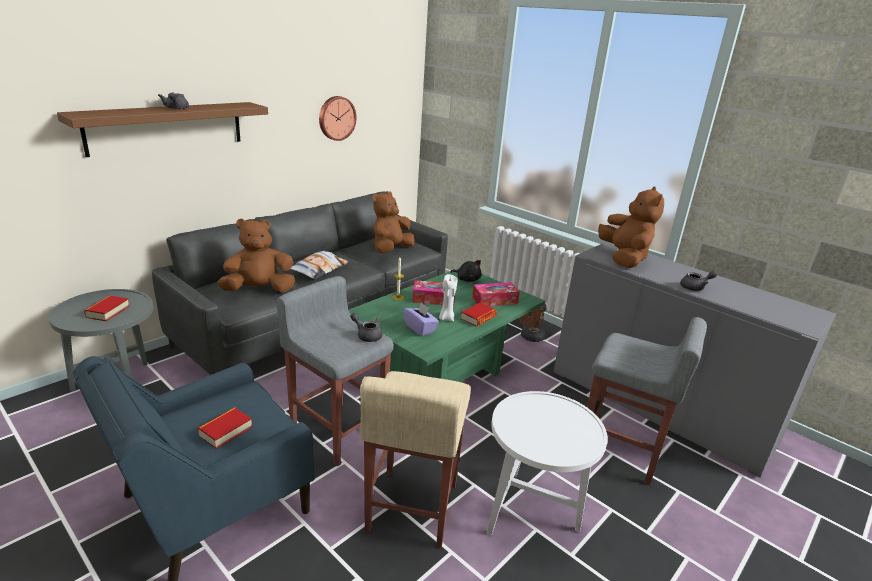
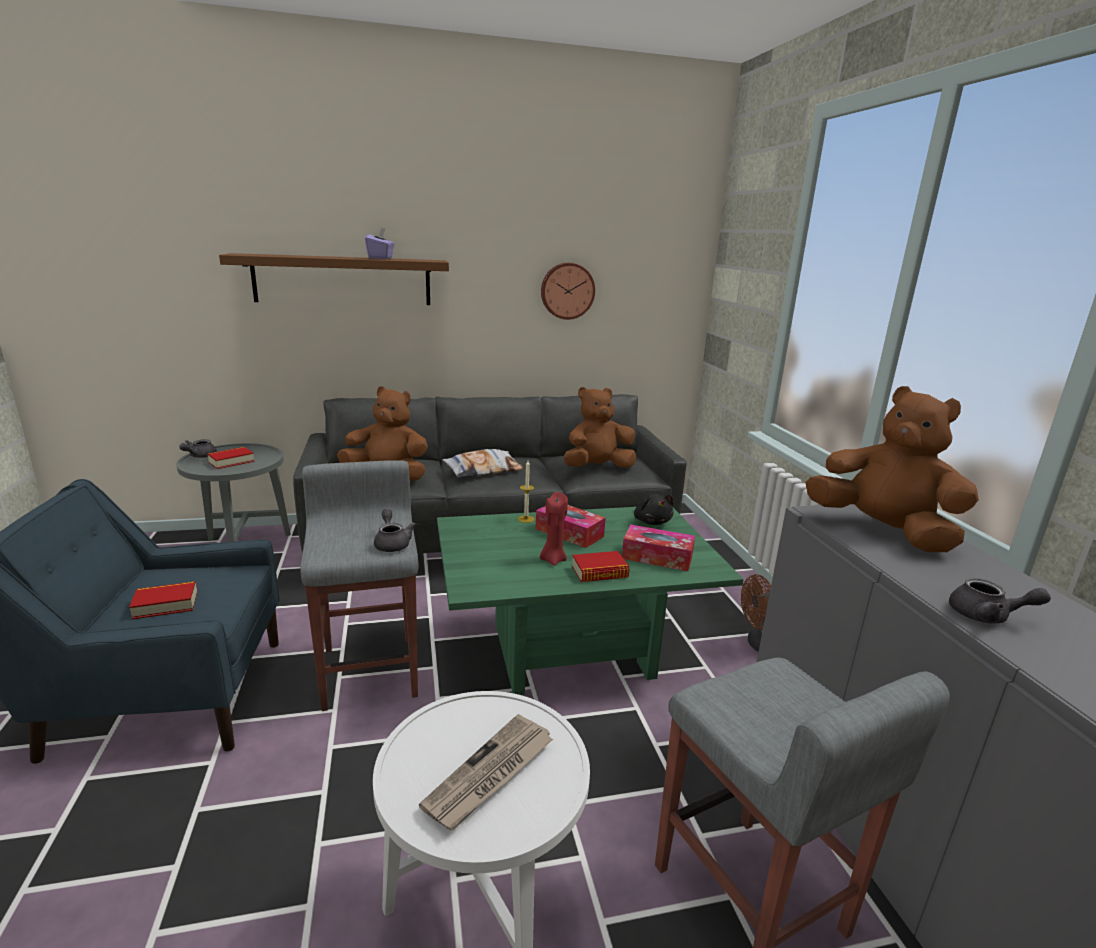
camera: 35 degrees right, 5 degrees down
(176, 108) = (343, 257): grey teapot -> grey teapot (199, 456)
(411, 508) = (336, 810): beige stool -> none
(420, 329) = (499, 562): purple tissue box -> purple tissue box (381, 258)
(446, 318) = (553, 559): white candle -> red candle
(558, 428) = (490, 774): none -> newspaper
(624, 258) = (882, 531): brown plush toy -> brown plush toy turned 75 degrees counterclockwise

